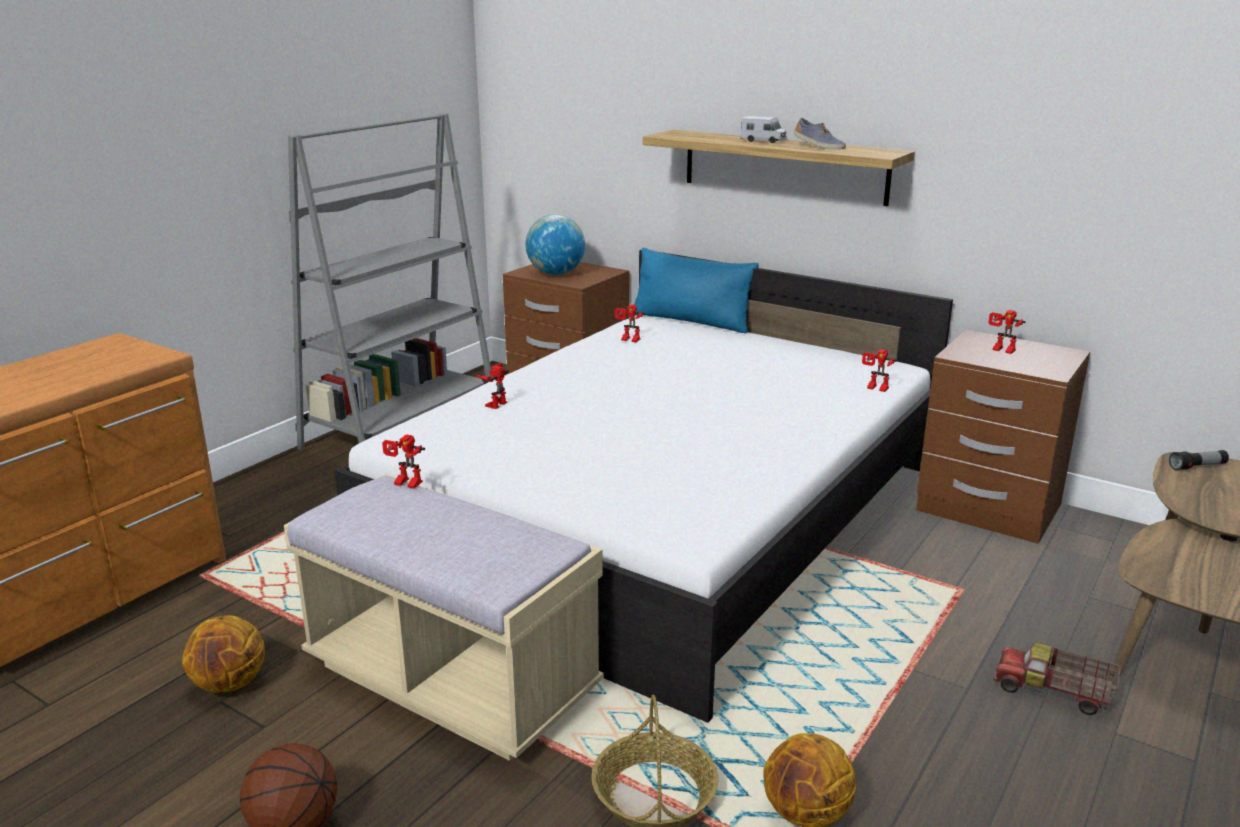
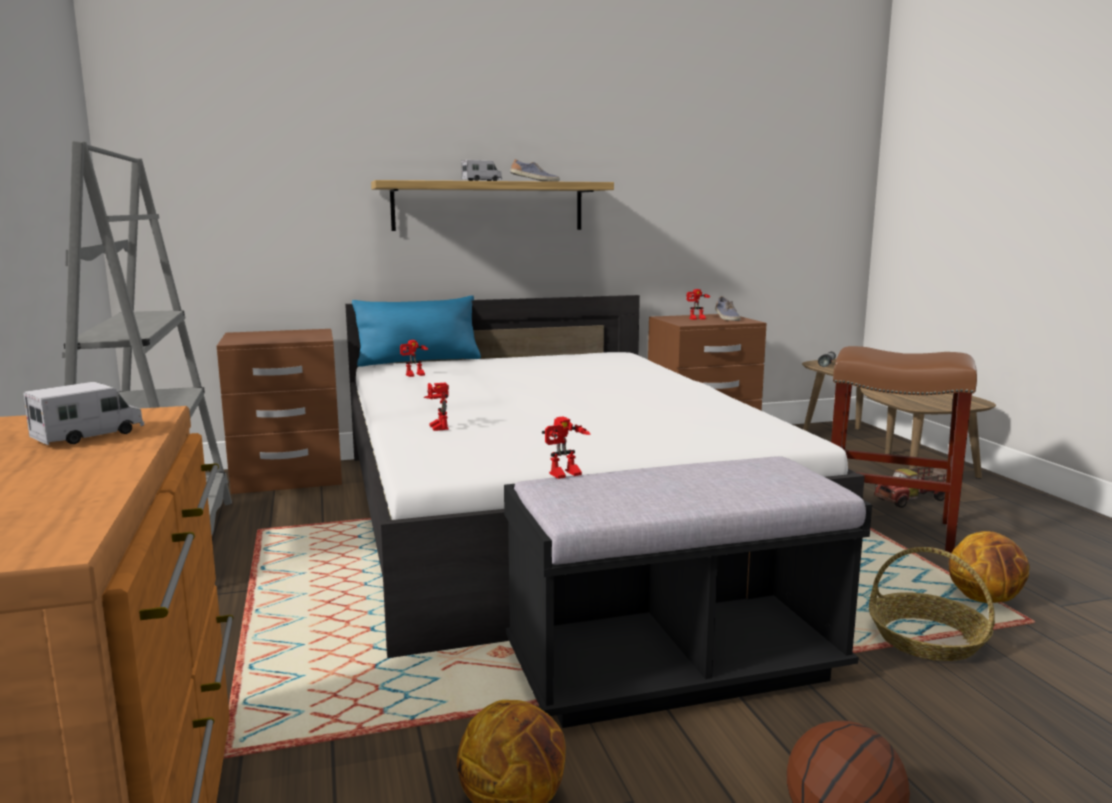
camera: 50 degrees left, 10 degrees down
(104, 365) = (89, 435): none -> toy truck
(451, 680) = (675, 668): beige bench -> black bench
(556, 273) = (272, 338): globe -> none
(875, 388) = (641, 362): toy robot -> none
(922, 701) = (890, 528): none -> brown stool
(1044, 359) = (726, 318): none -> shoe

